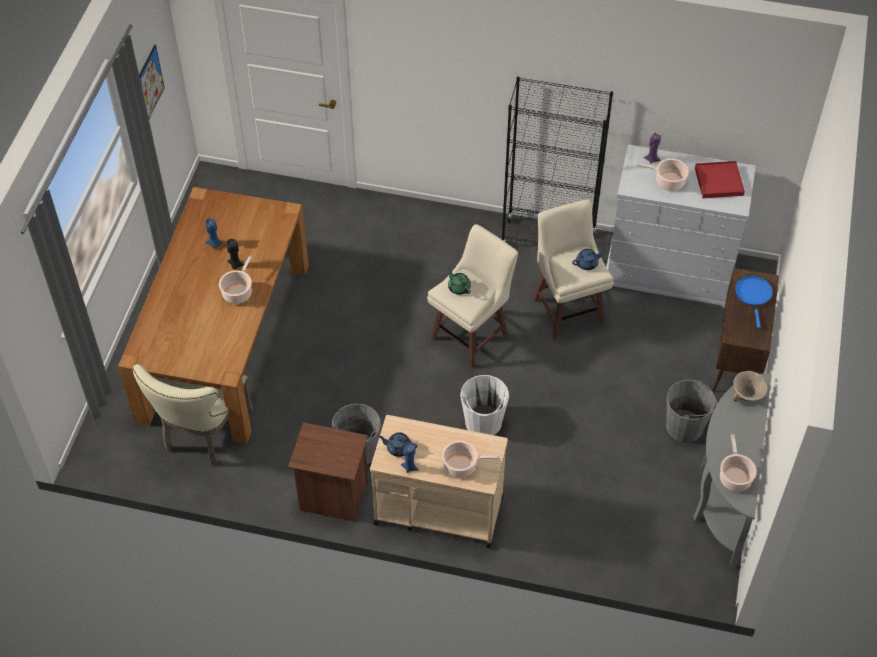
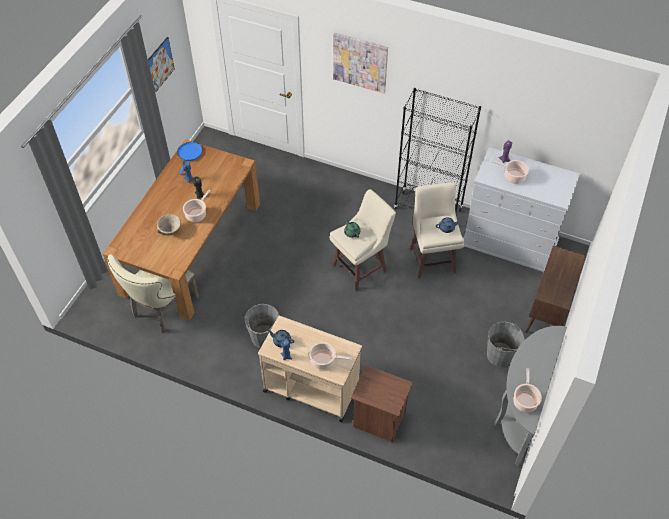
camera: 10 degrees right, 0 degrees up
(332, 497) = (239, 367): brown nightstand -> brown nightstand (378, 420)
(437, 50) = (360, 62): none -> picture
(483, 422) = (356, 330): white bucket -> none
(718, 181) = (550, 181): red tray -> none
(747, 396) = (546, 341): beige bowl -> beige bowl (171, 231)
(753, 295) = (564, 267): blue frying pan -> blue frying pan (189, 154)

